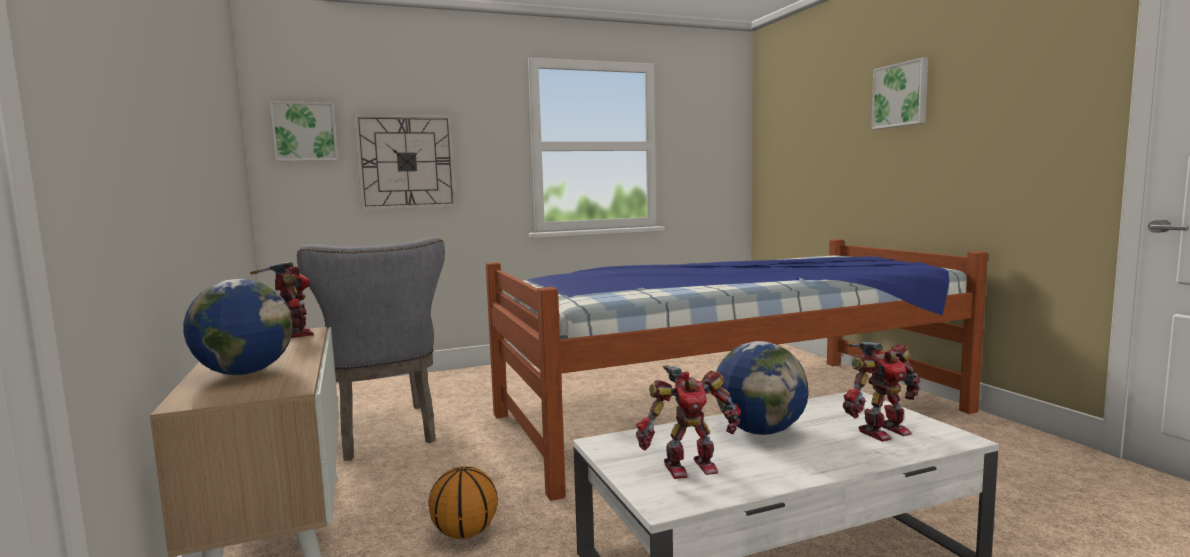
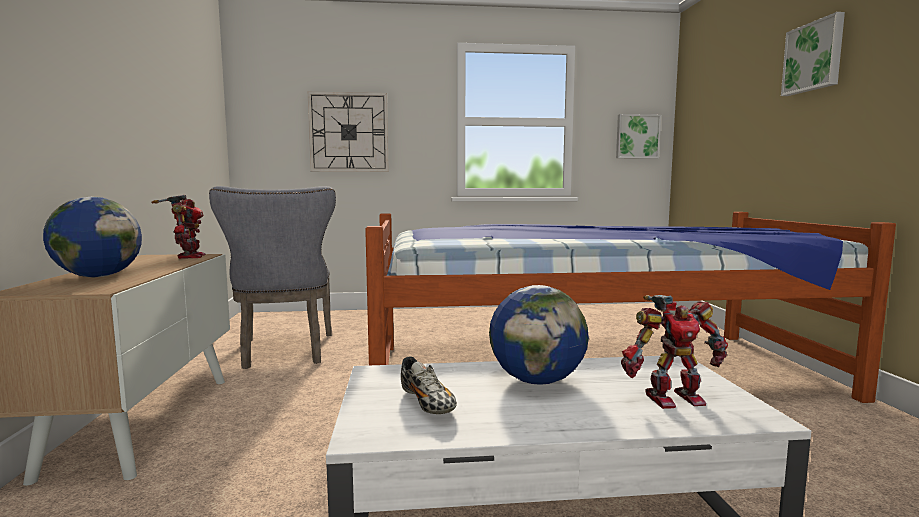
camera: 15 degrees right, 0 degrees up
(305, 132) = (270, 106): picture -> picture (637, 136)
(464, 533) = (279, 441): basketball -> none
(688, 466) = (427, 404): toy robot -> shoe

